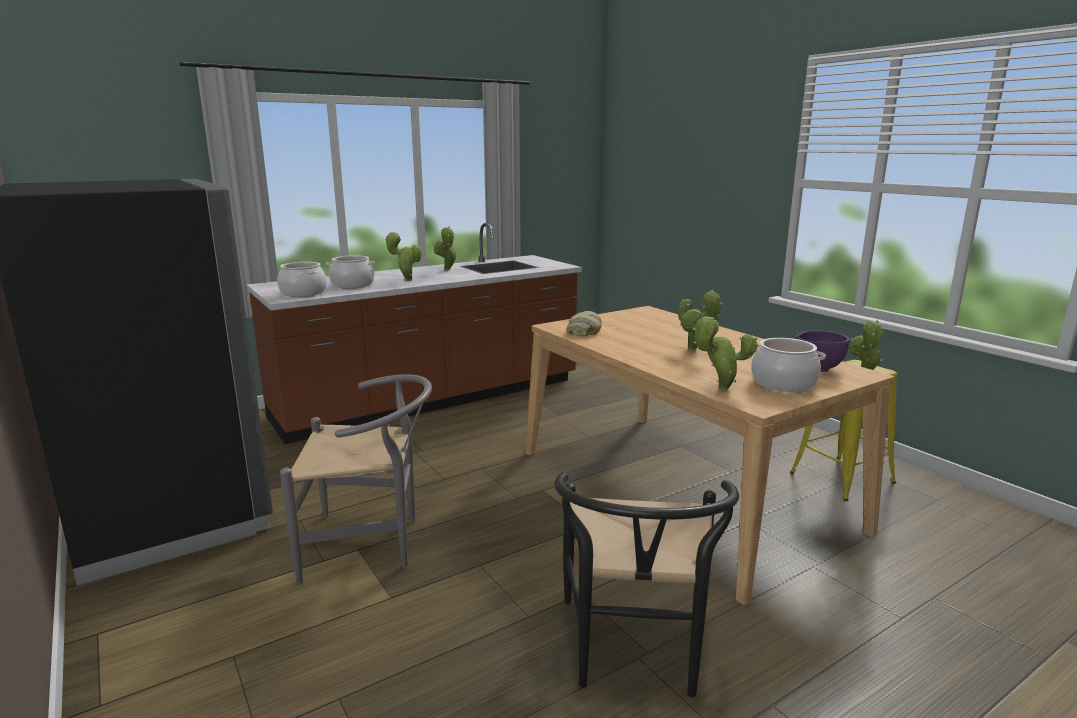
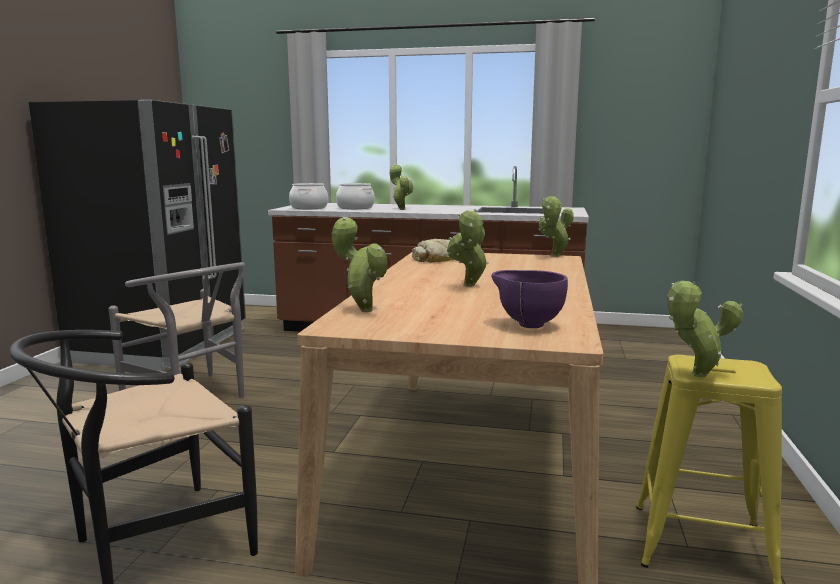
camera: 45 degrees right, 5 degrees down
(447, 270) = (460, 208): potted plant -> potted plant (554, 256)
(783, 383) = (436, 322): cooking pot -> none

